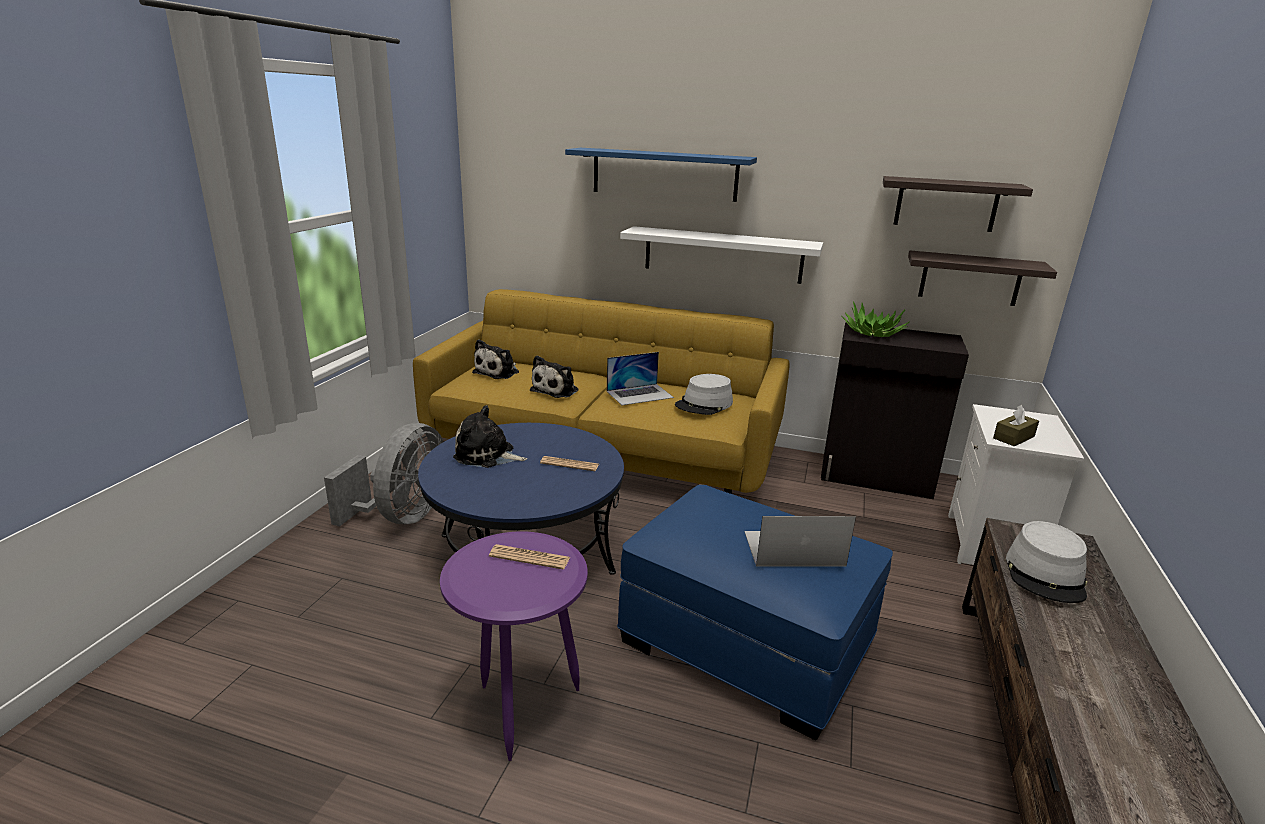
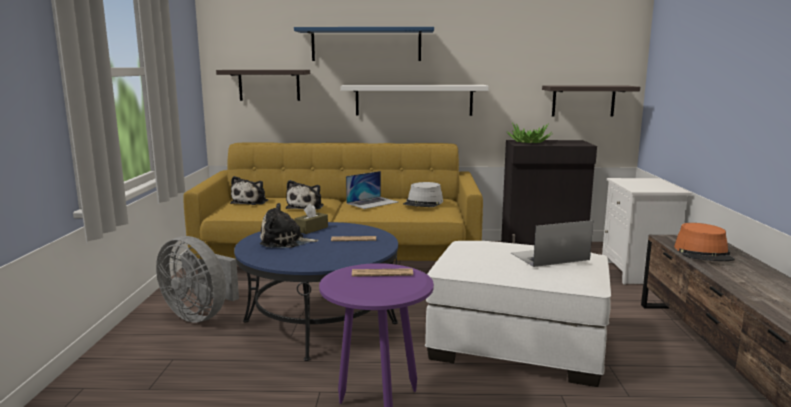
camera: 15 degrees left, 10 degrees down
(402, 516) = (201, 315): grey fan -> grey fan turned 120 degrees clockwise
(744, 641) = (515, 345): blue ottoman -> white ottoman
(946, 204) = (562, 52): shelf -> shelf (269, 85)
(1013, 437) = (644, 188): brown tissue box -> brown tissue box (311, 229)
(1046, 574) = (703, 253): grey hat -> orange hat

